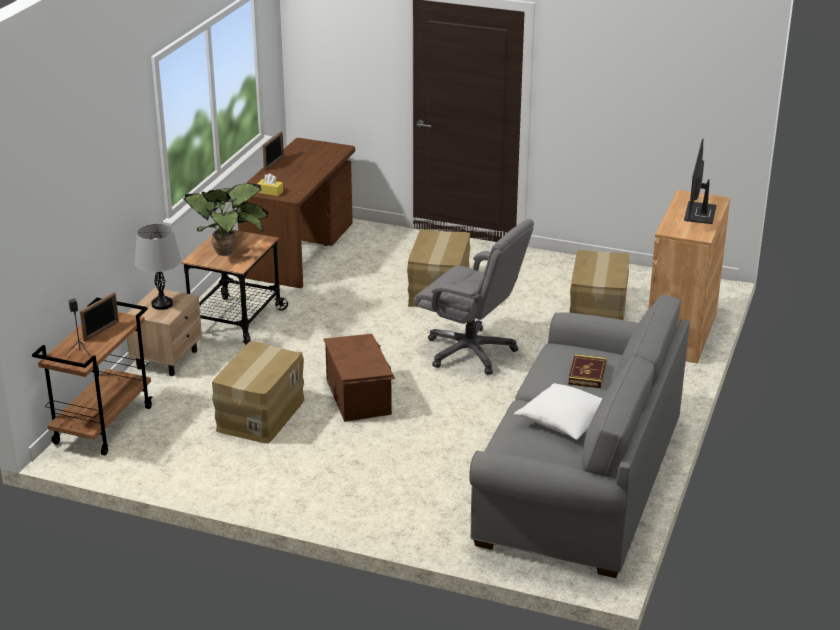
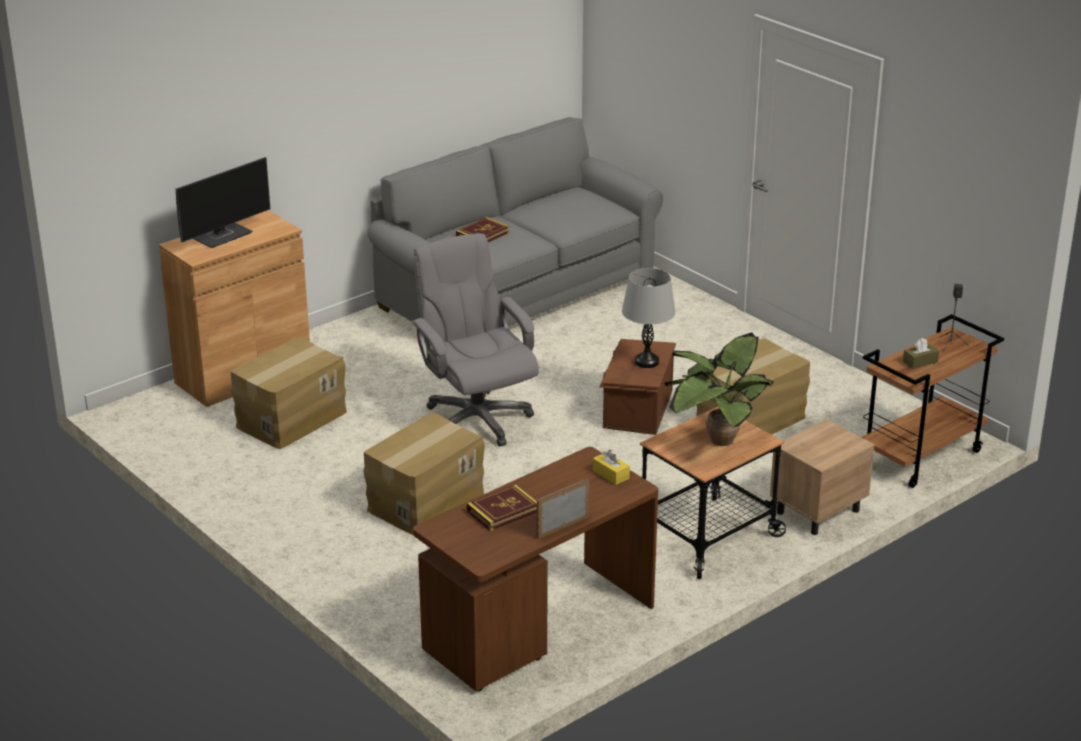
camera: 150 degrees left, 0 degrees up
(101, 331) = (920, 362): picture frame -> brown tissue box
(162, 304) = (823, 445): grey table lamp -> grey table lamp (646, 362)
(314, 162) = (503, 511): none -> book
(564, 421) = (547, 212): white pillow -> none

